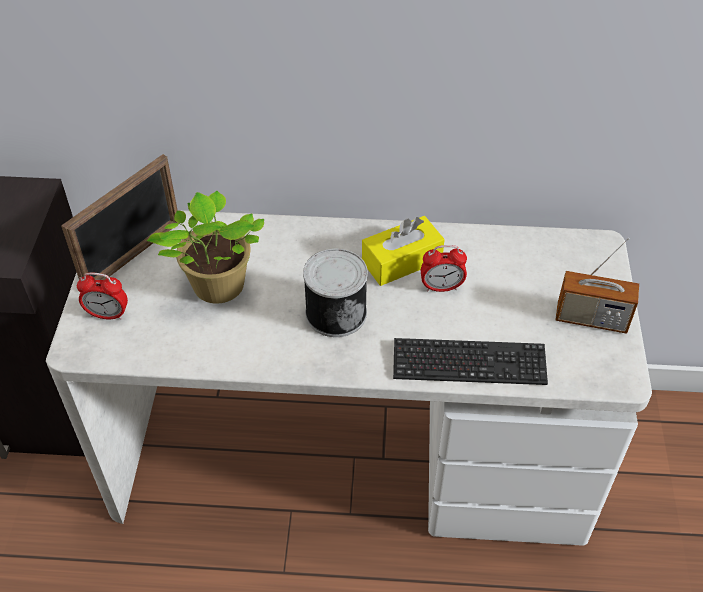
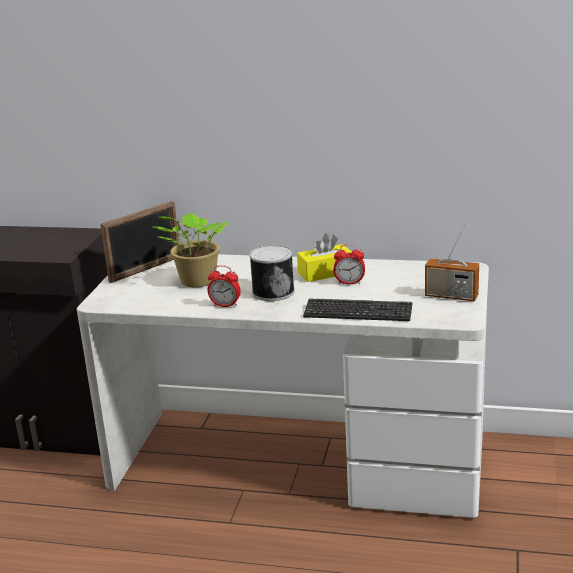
camera: 10 degrees right, 25 degrees down
(108, 314) = (122, 291): alarm clock -> alarm clock (225, 305)

